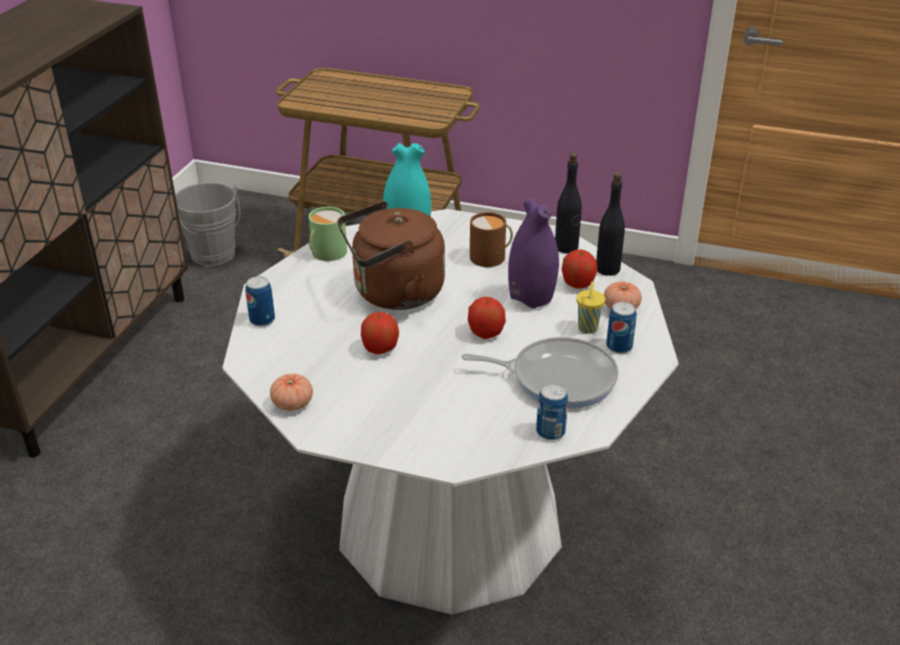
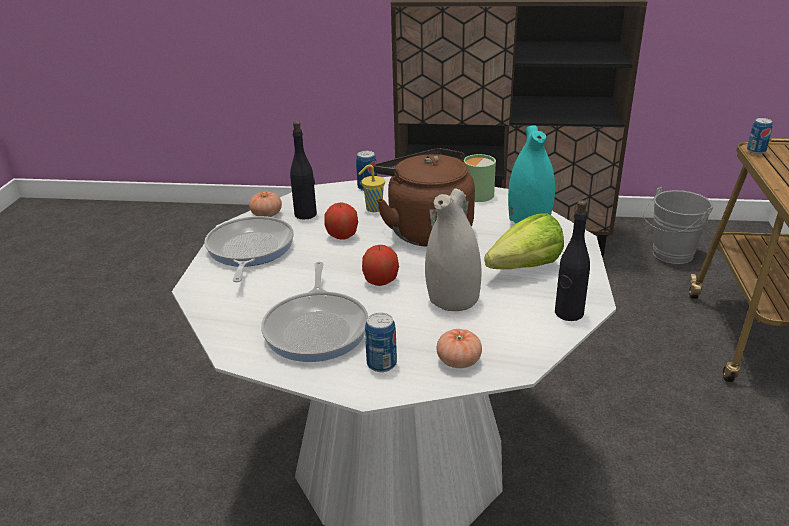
camera: 80 degrees right, 5 degrees down
(381, 420) = (249, 250): none -> frying pan
(491, 257) = (518, 270): brown mug -> lettuce
(531, 298) = (452, 300): purple vase -> white vase
(550, 431) = (235, 331): can -> can (756, 151)
(578, 284) = (494, 327): apple -> none
(587, 329) = (408, 340): yellow cup -> yellow cup (373, 209)
(607, 269) = (539, 345): black bottle -> black bottle (306, 214)

